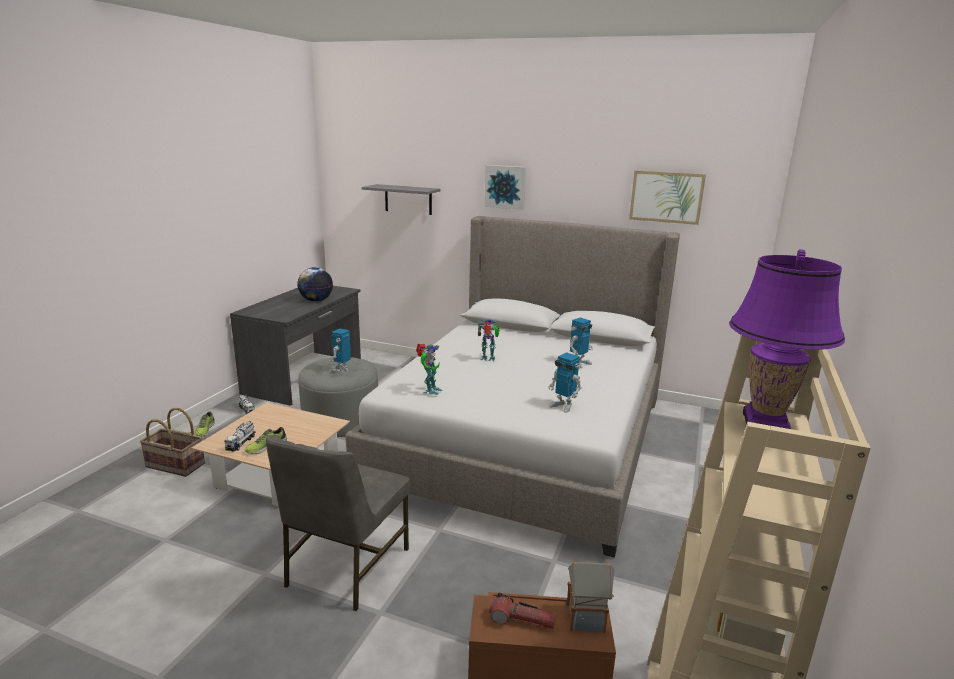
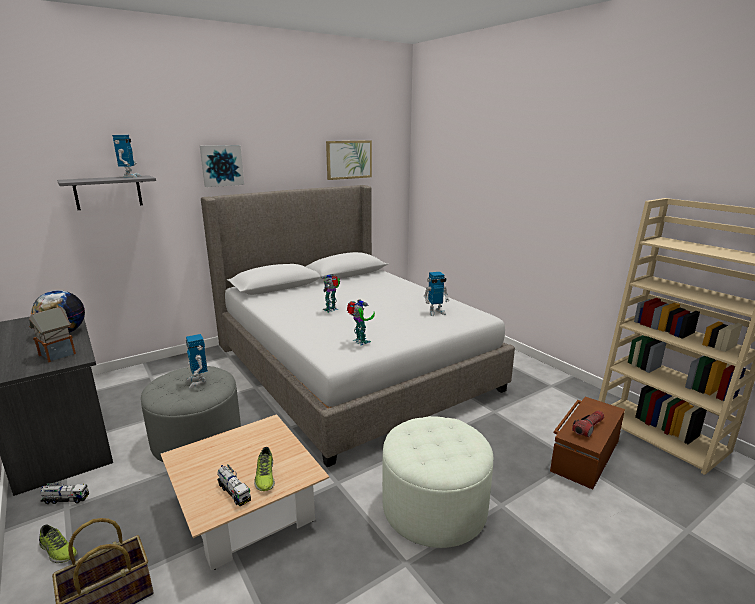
camera: 55 degrees left, 0 degrees up
(345, 567) = (434, 507): grey chair -> white ottoman
(579, 363) = (379, 290): toy robot -> toy robot (130, 176)
(586, 618) = (594, 406): toy house -> toy house (58, 354)
(765, 424) = (671, 242): purple table lamp -> none

